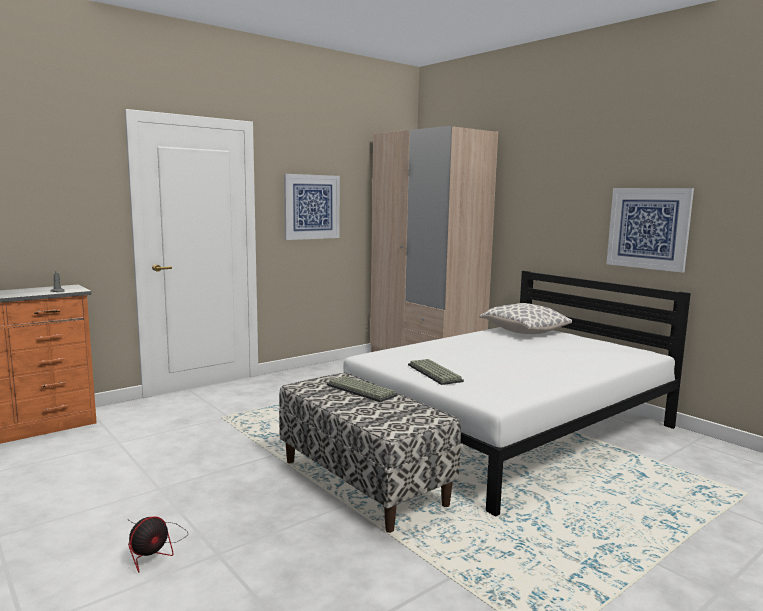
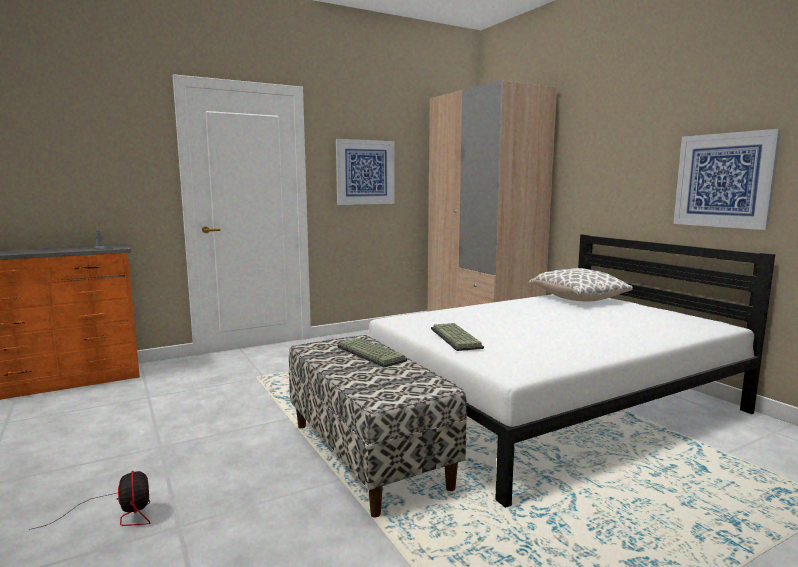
camera: 10 degrees right, 0 degrees up
(155, 548) = (119, 513): fan -> fan turned 75 degrees counterclockwise

